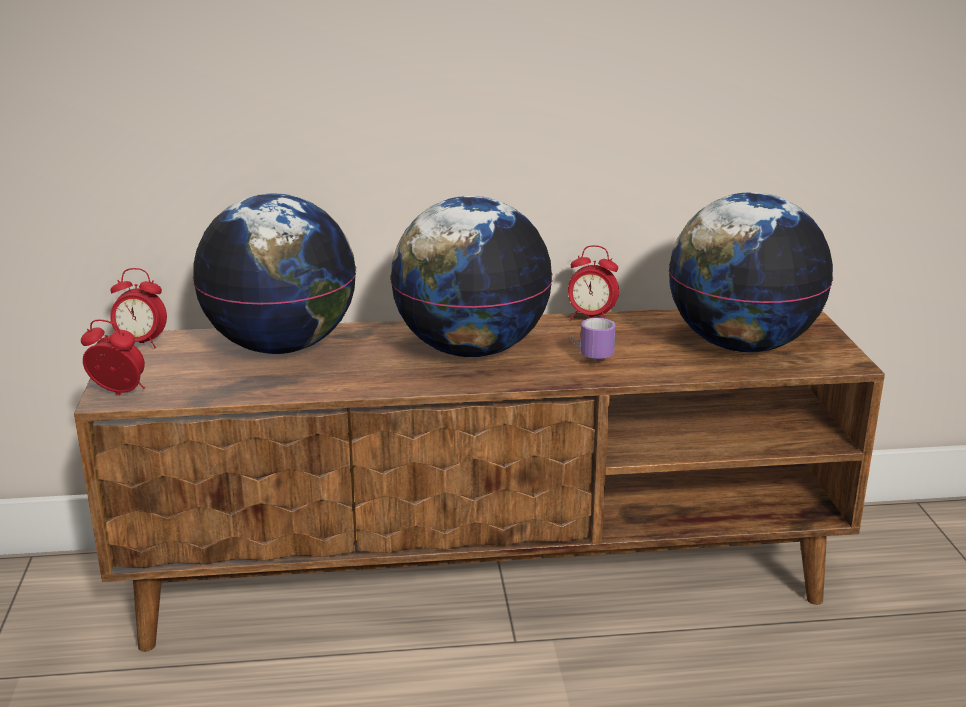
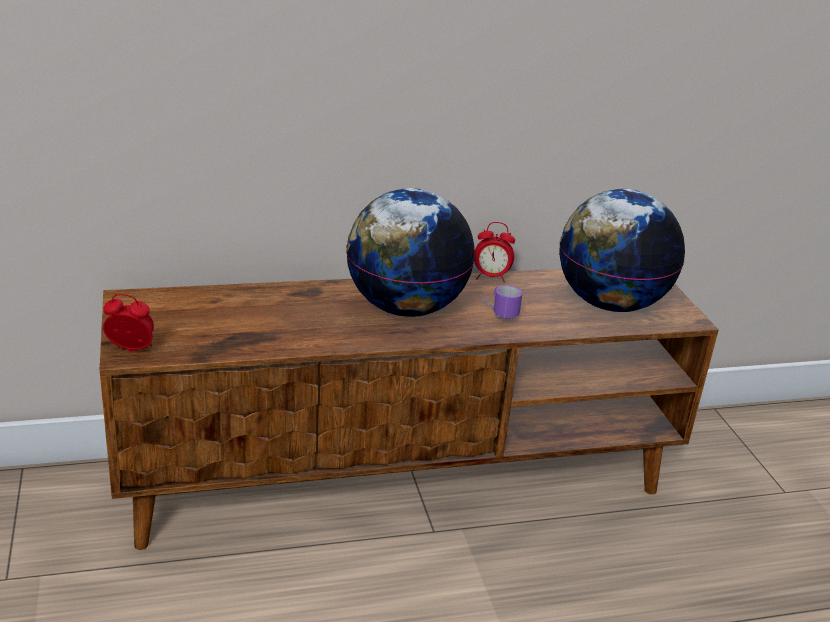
camera: 10 degrees left, 5 degrees up
(141, 344) = (133, 301): alarm clock -> none
(282, 346) = (252, 304): globe -> none

